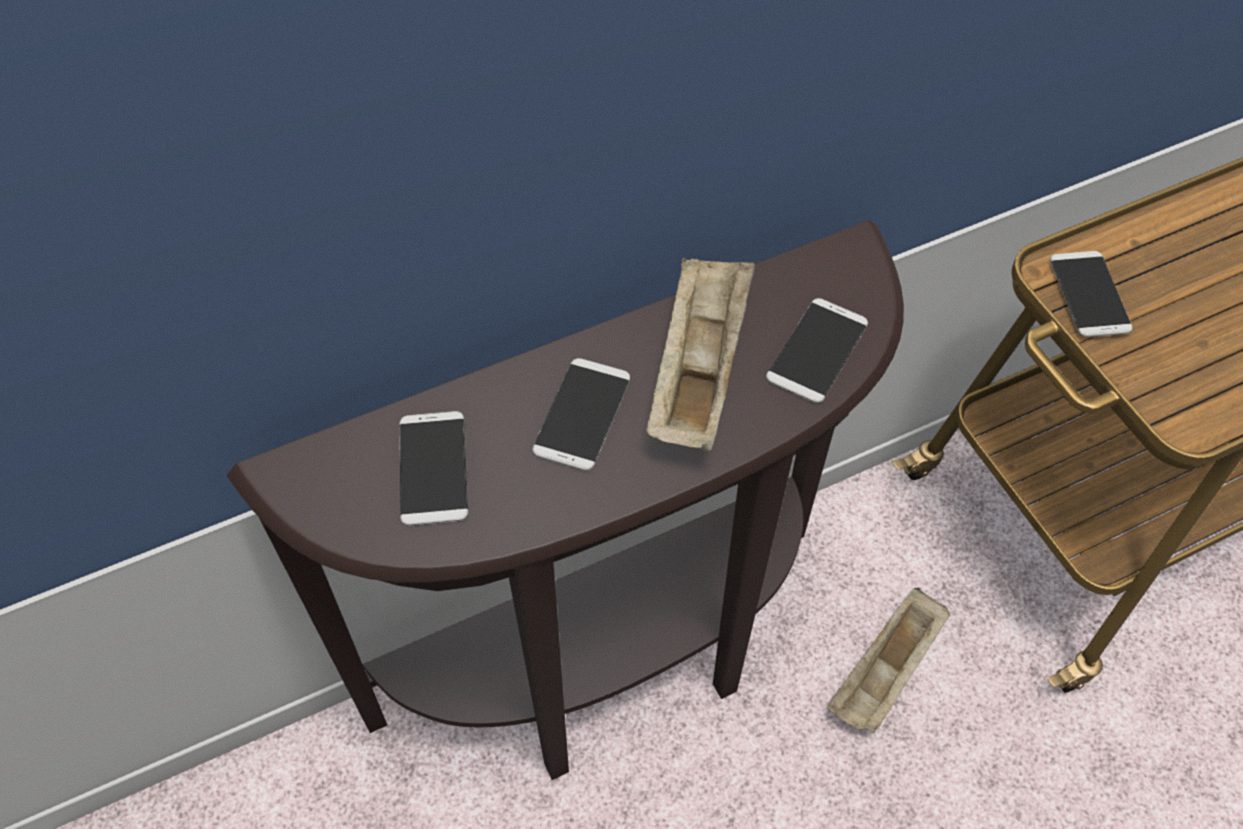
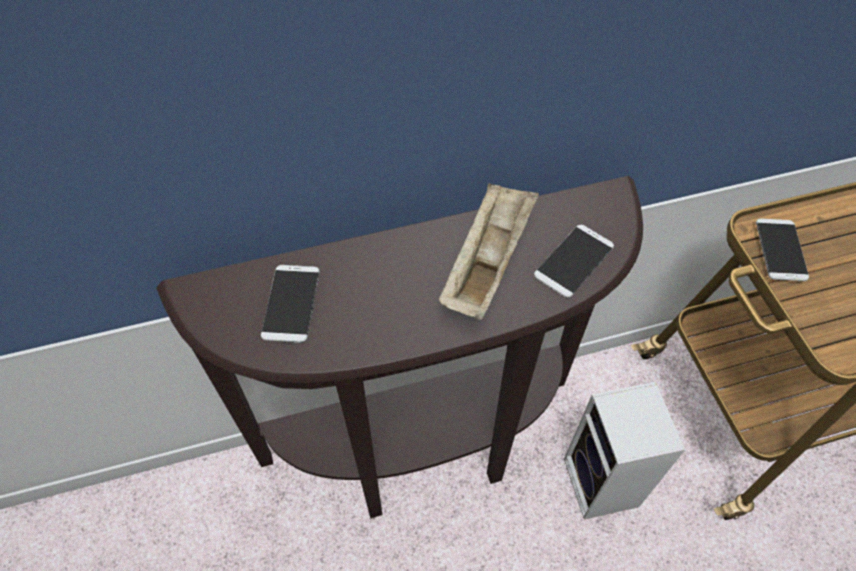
camera: 10 degrees right, 0 degrees up
(582, 415) = (400, 281): phone -> none
(885, 673) = (603, 485): beige tray -> speaker

